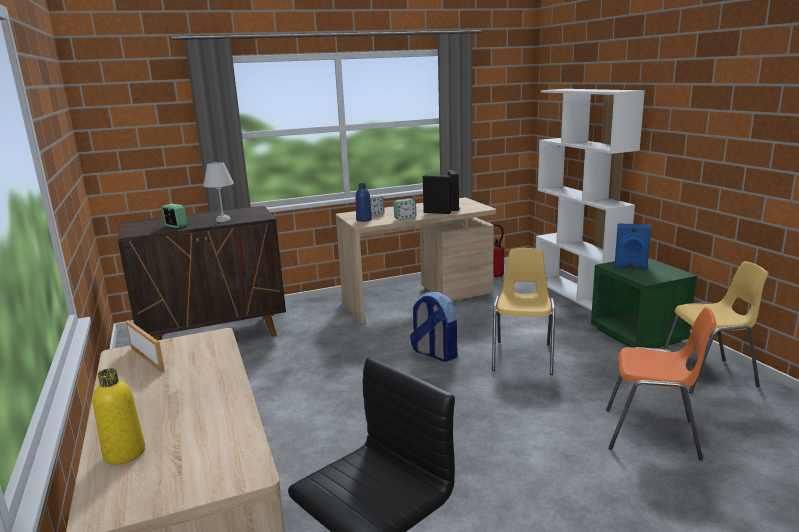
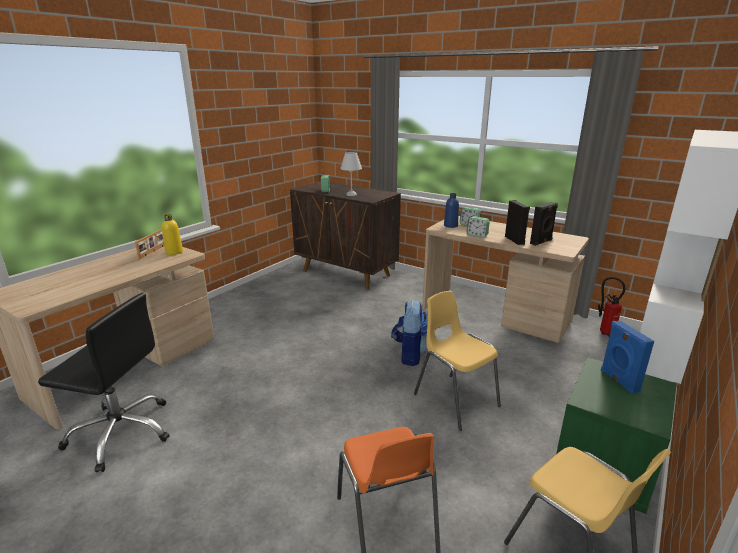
camera: 55 degrees right, 5 degrees up
(124, 453) = (51, 279): yellow bottle -> yellow bottle (174, 252)
(523, 357) = (455, 400): yellow chair -> yellow chair turned 105 degrees counterclockwise

